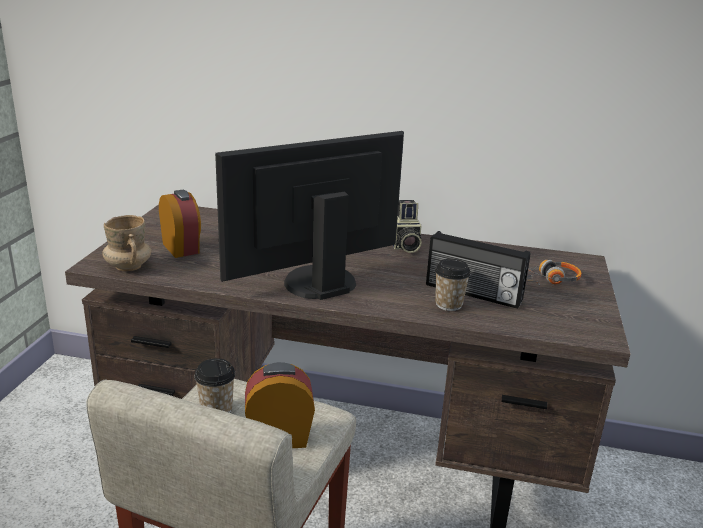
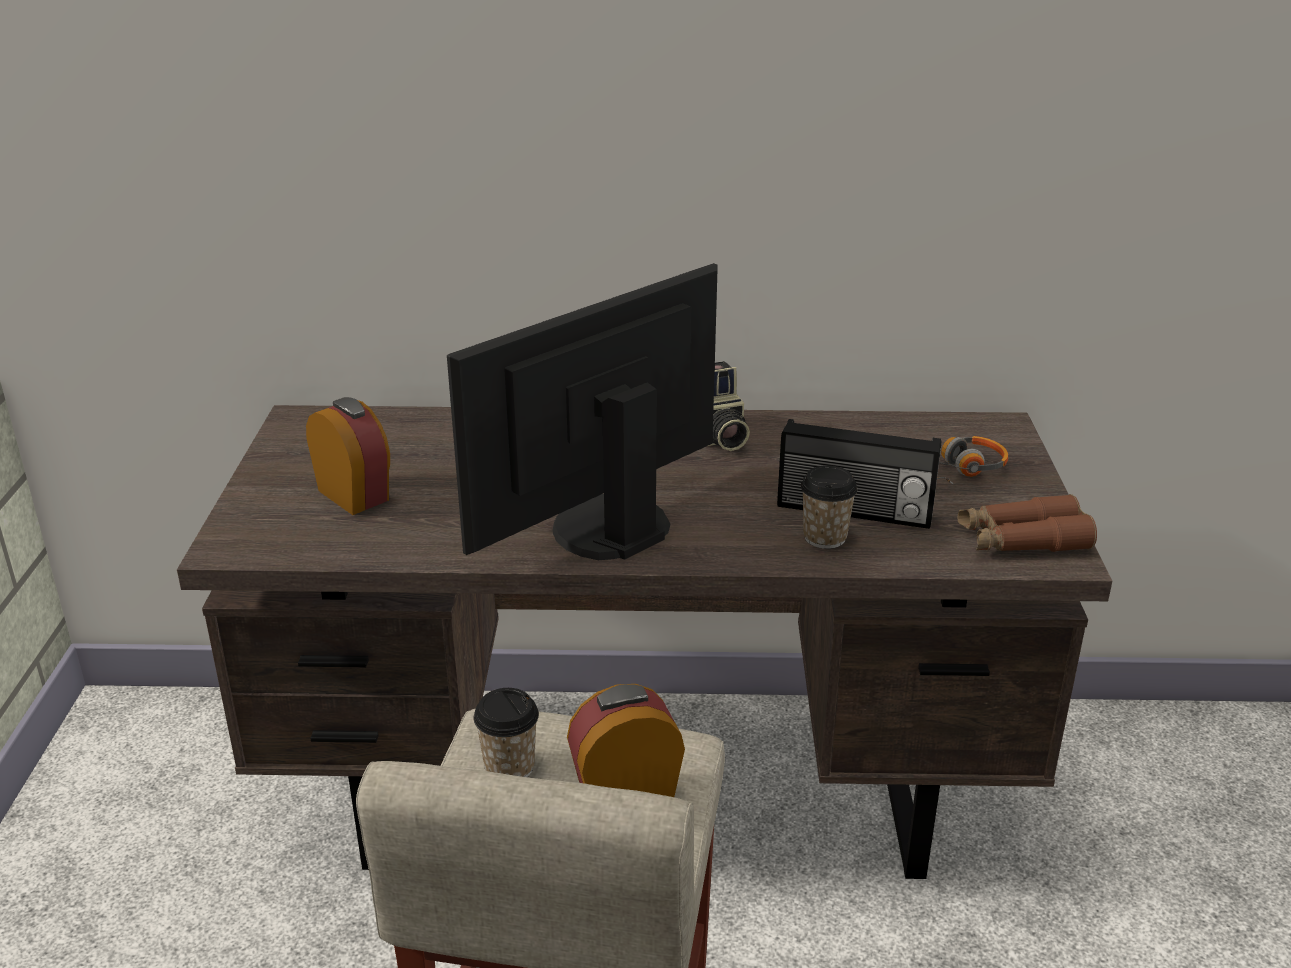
camera: 10 degrees left, 5 degrees up
(128, 266) = (281, 544): beige mug -> none
(576, 323) = (1022, 540): none -> brown binoculars

